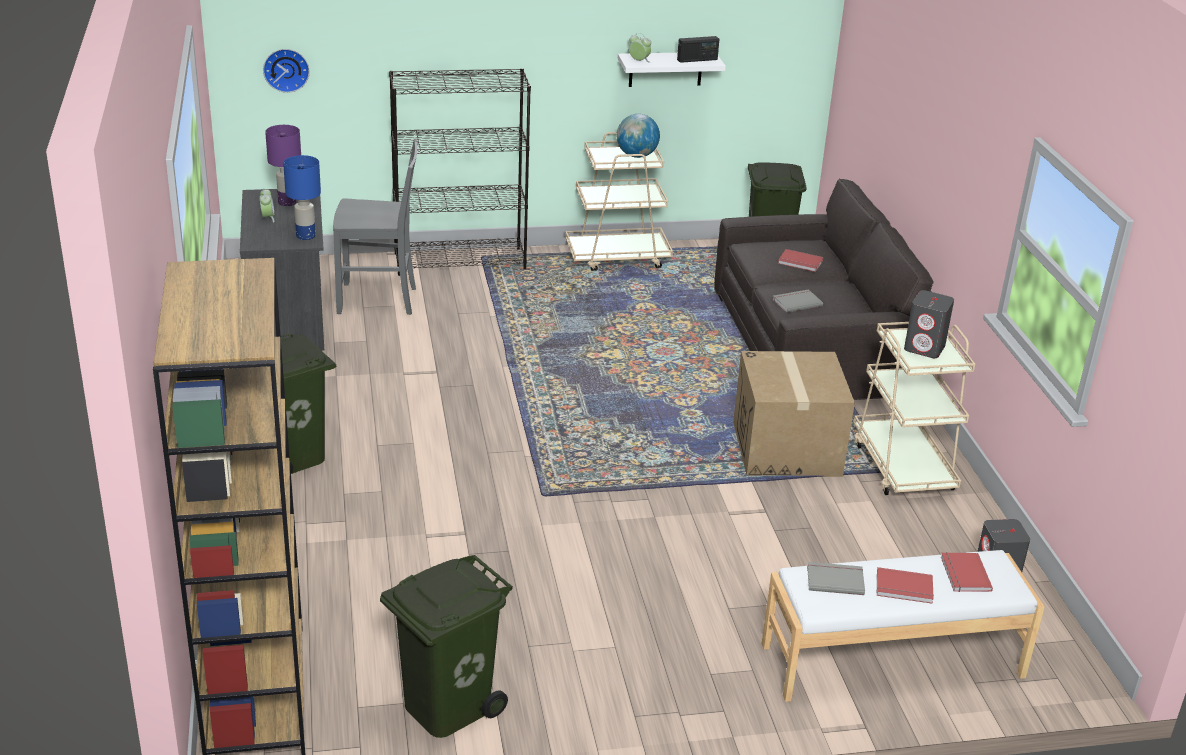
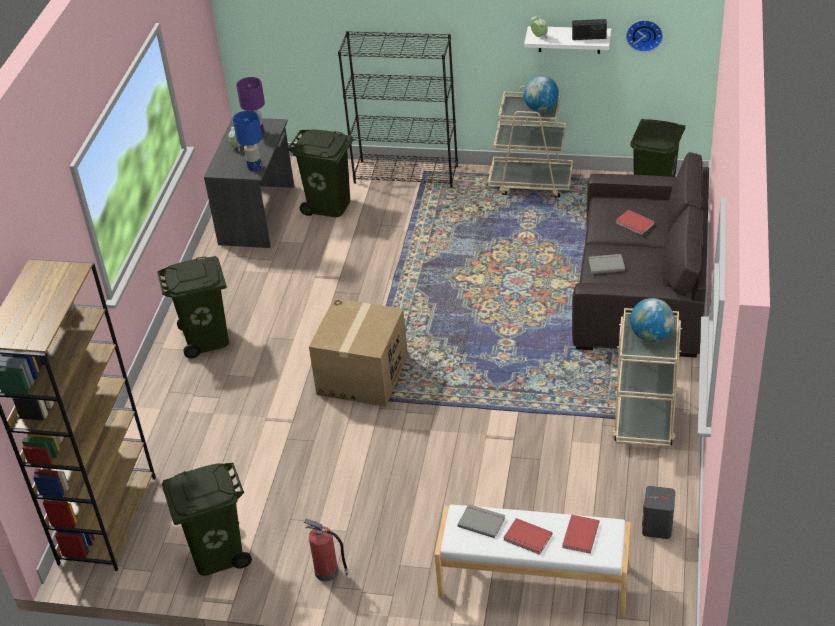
camera: 25 degrees right, 10 degrees up
(286, 69) = (270, 25): wall clock -> wall clock (644, 34)
(379, 300) = (329, 206): grey chair -> green trash can
(619, 699) = (328, 572): none -> fire extinguisher
(787, 449) = (562, 386): cardboard box -> cardboard box (362, 376)
(925, 348) = (651, 336): grey speaker -> globe

